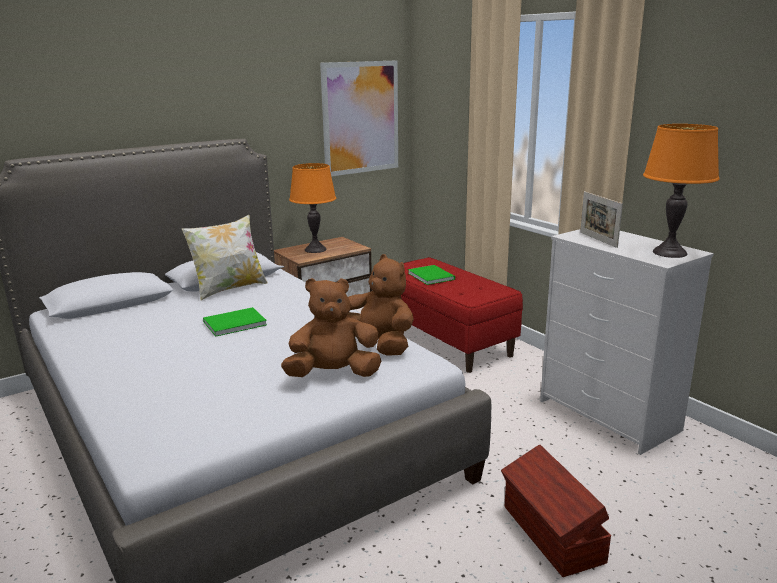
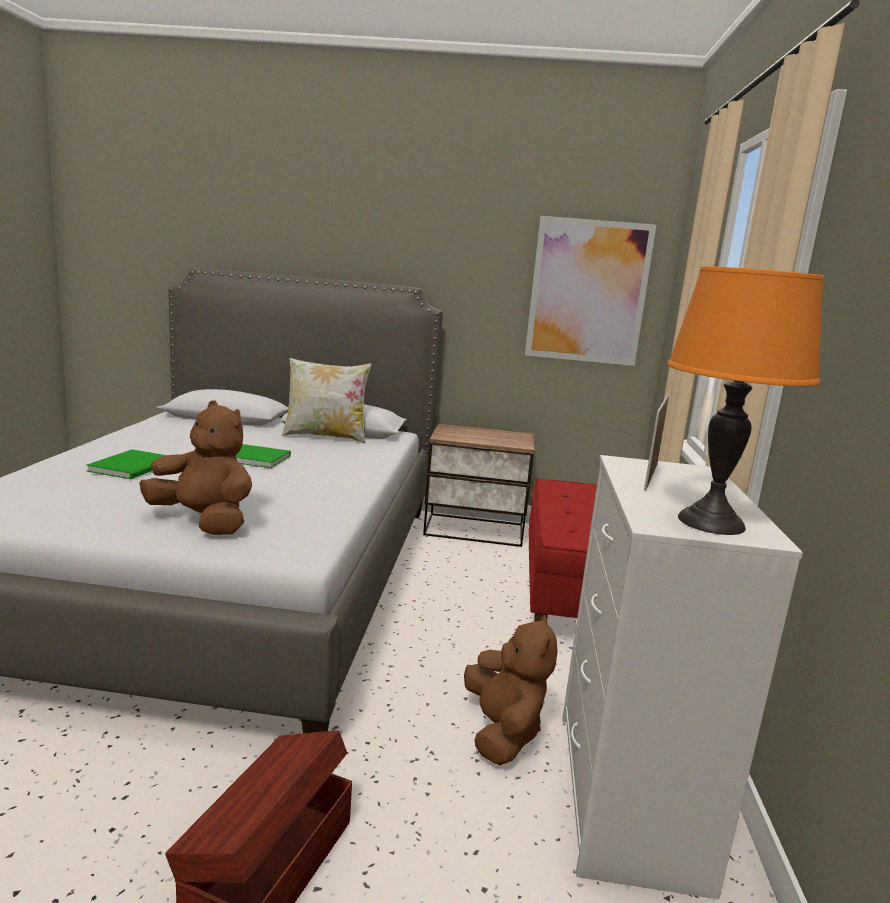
camera: 40 degrees right, 5 degrees down
(315, 249) = (476, 434): orange table lamp -> none
(379, 344) = (309, 519): brown plush toy -> brown plush toy (502, 732)
(431, 275) = (574, 502): green book -> green book (134, 466)

